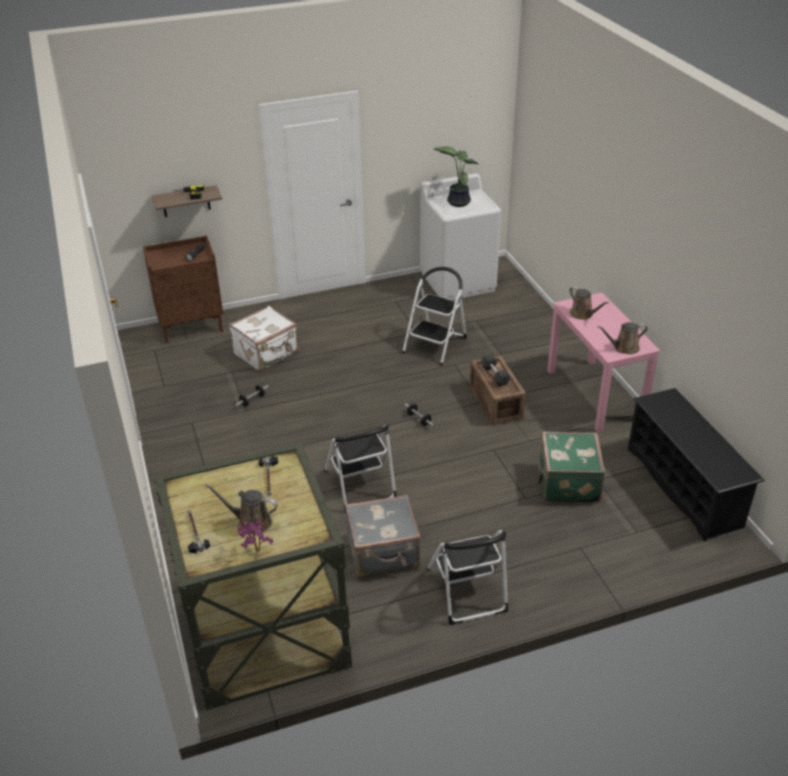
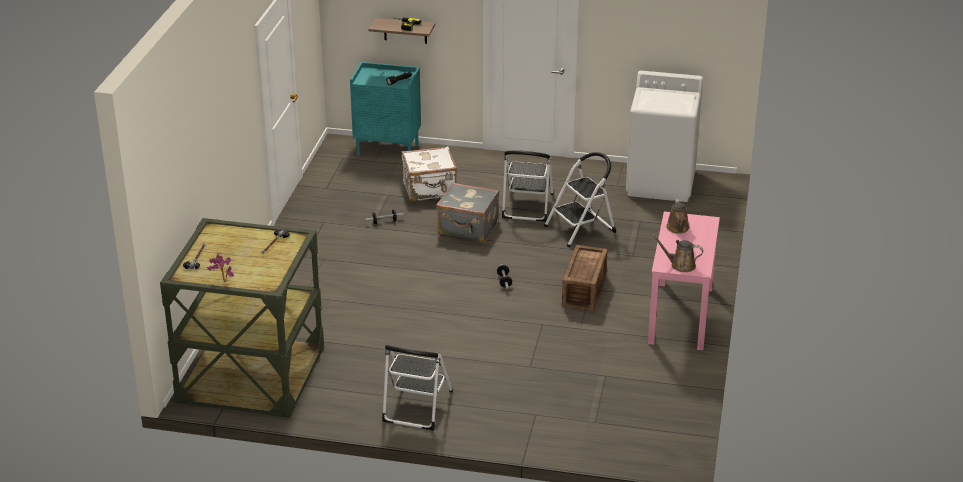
camera: 30 degrees right, 5 degrees down
(192, 328) = (388, 150): brown cabinet -> turquoise cabinet
(251, 522) = (237, 264): brown watering can -> none
(360, 486) = (408, 311): step ladder -> step ladder (527, 207)
(384, 553) = (380, 361): grey suitcase -> grey suitcase (468, 229)
(457, 202) = (661, 98): potted plant -> none
(495, 375) = (584, 263): grey dumbbell -> none
(567, 483) = (576, 369): green suitcase -> none
(683, 487) = (674, 408): black shoe rack -> none

